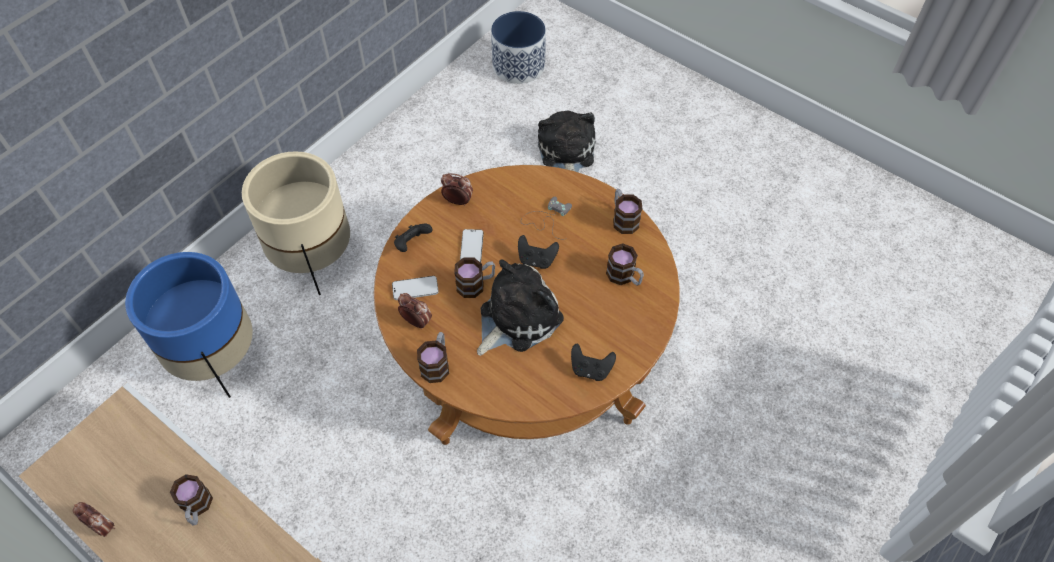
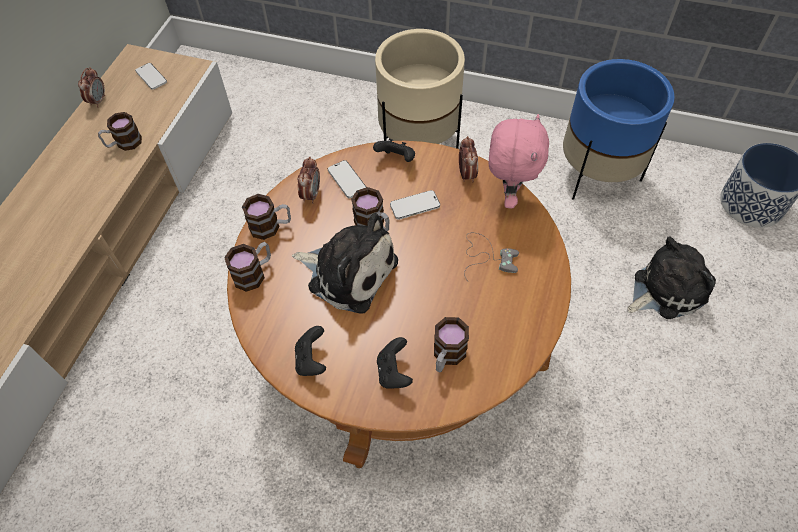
camera: 70 degrees right, 0 degrees up
(103, 458) = (151, 77): none -> phone
(217, 358) = (298, 124): blue planter -> blue planter (597, 174)
(494, 182) = (508, 195): none -> pink plush toy
(536, 260) = (428, 265): black game controller -> black game controller (394, 372)
(623, 219) = (528, 329): mug -> mug (254, 273)

